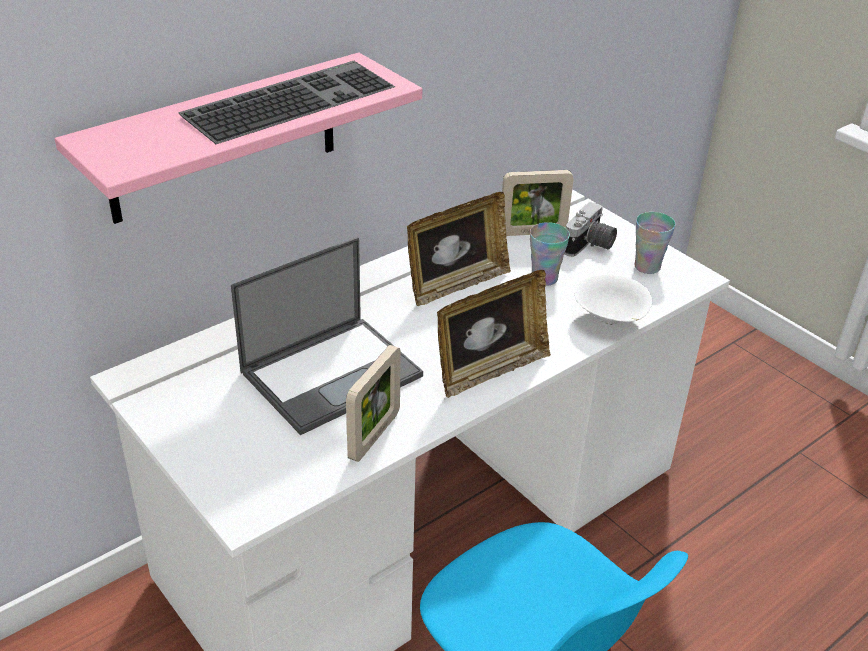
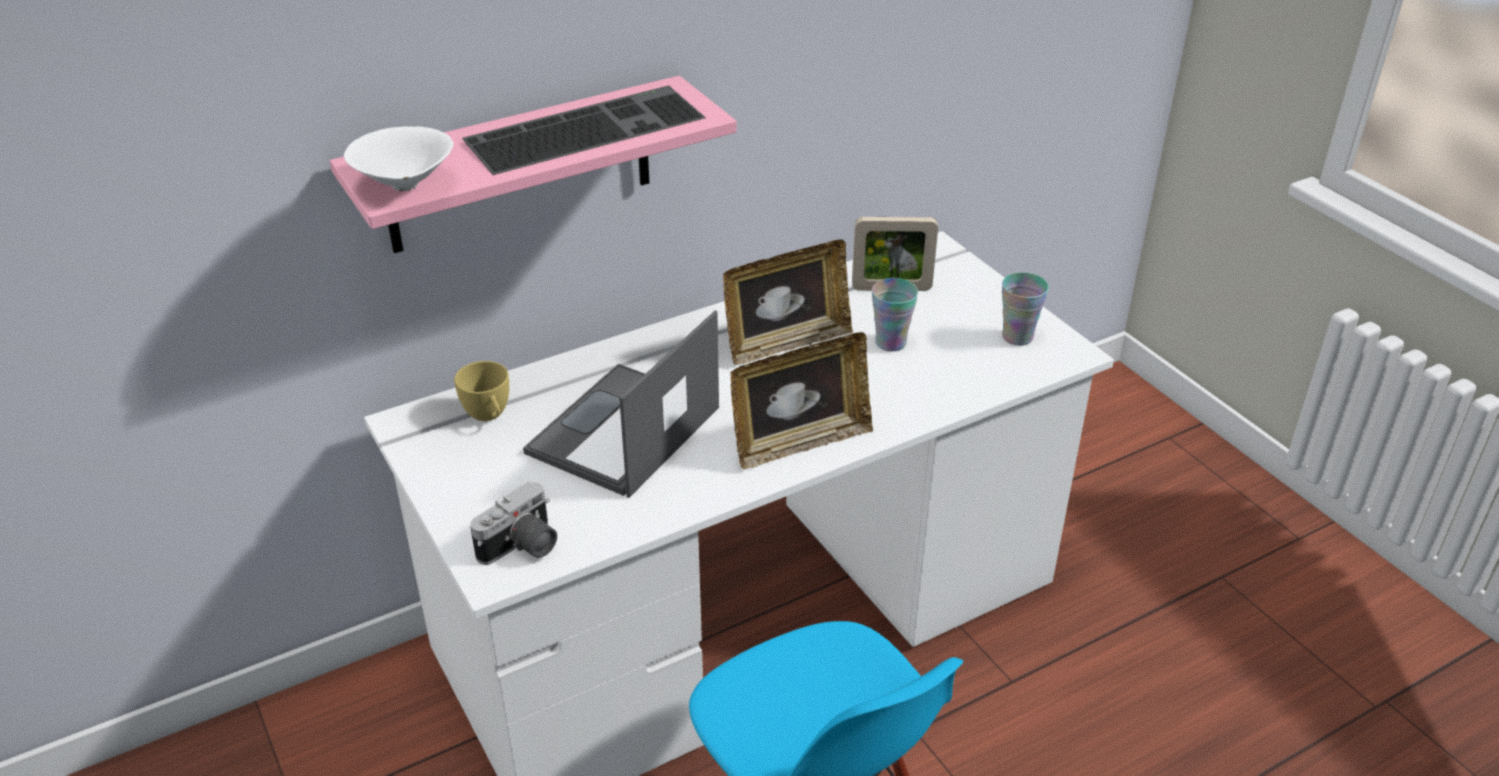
camera: 10 degrees right, 0 degrees up
(207, 367) = (489, 416): none -> yellow cup
(332, 373) = (623, 432): laptop -> laptop turned 150 degrees clockwise
(374, 436) = (652, 504): picture frame -> none
(590, 246) = (955, 308): camera -> camera (522, 548)
(610, 320) = (955, 397): white bowl -> white bowl (405, 187)

